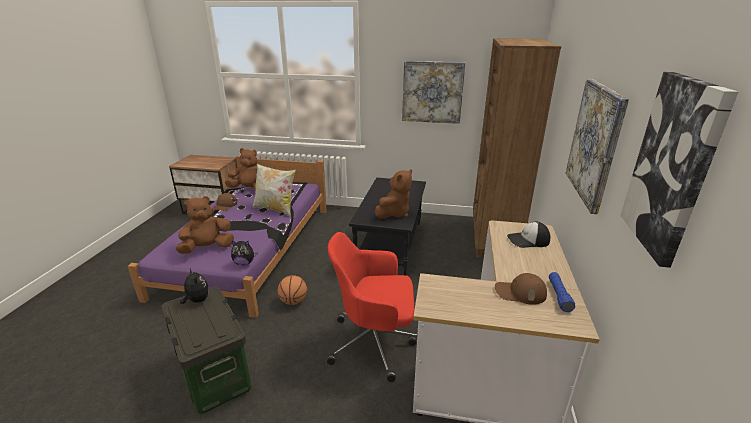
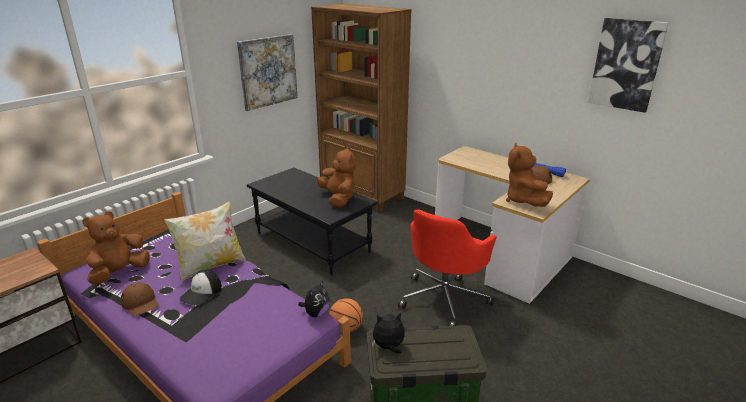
camera: 60 degrees left, 0 degrees up
(207, 248) = (250, 336): brown plush toy -> brown plush toy (524, 201)
(528, 240) = (477, 158): cap -> cap (201, 292)
(595, 142) = (513, 71): picture -> none

